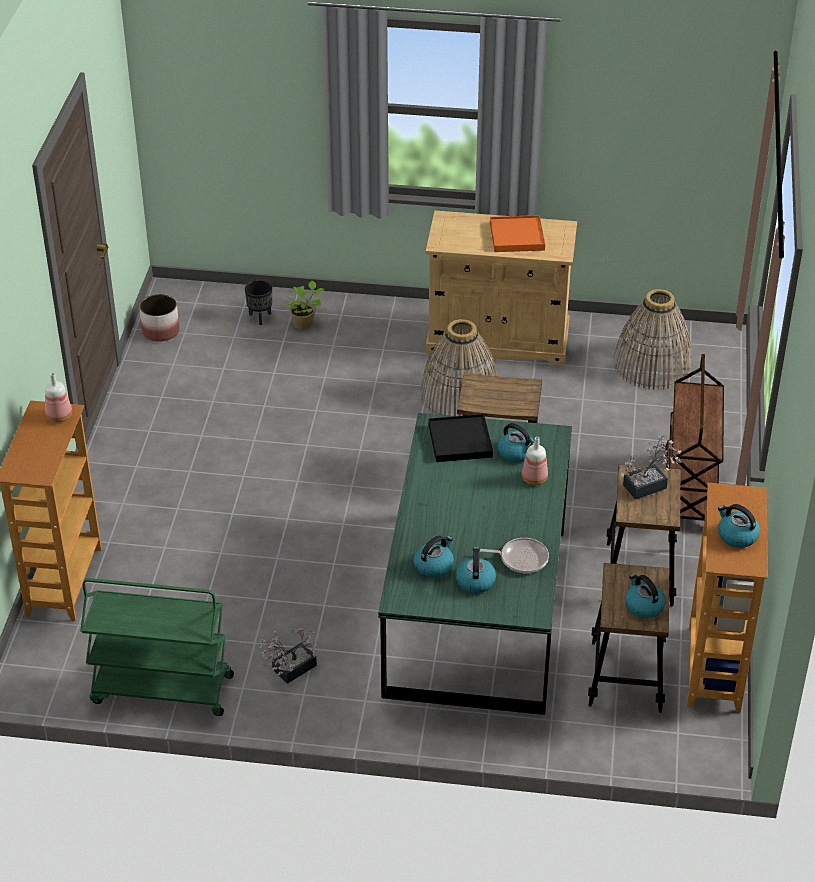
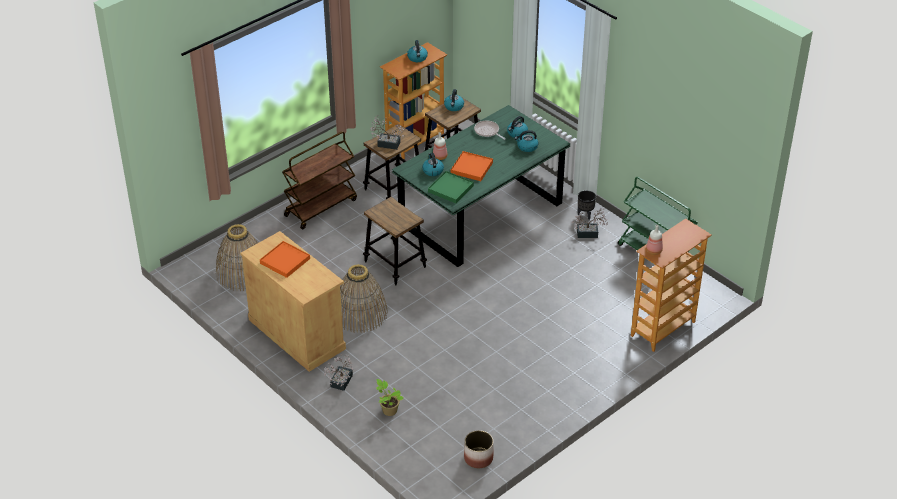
camera: 140 degrees left, 0 degrees up
(260, 317) = (408, 431): black planter -> black planter (585, 214)
(387, 320) = (340, 383): none -> potted plant
(460, 441) = (451, 189): black tray -> green tray
(471, 486) = (471, 168): none -> orange tray

